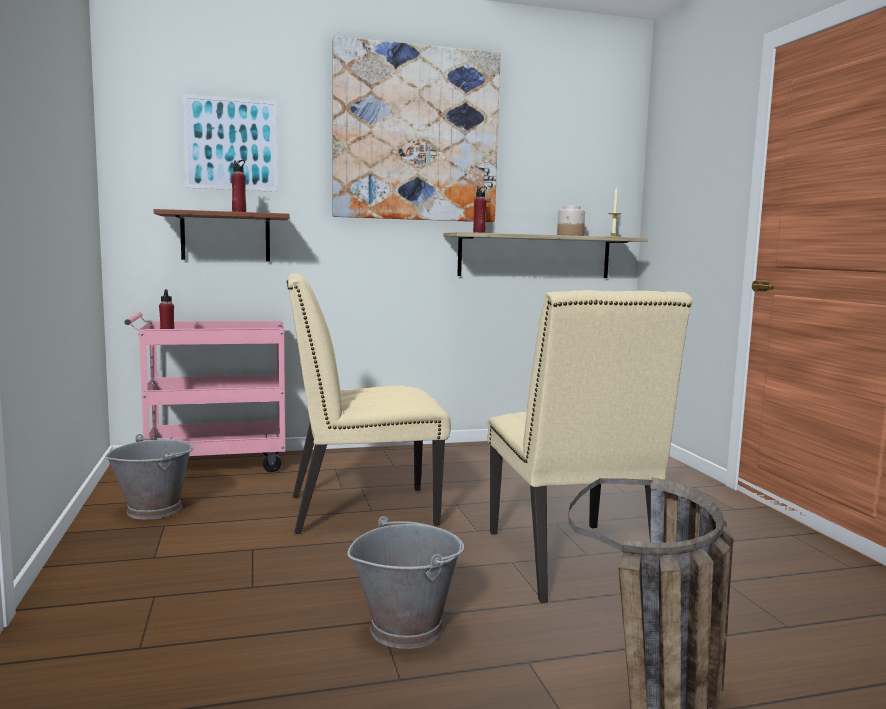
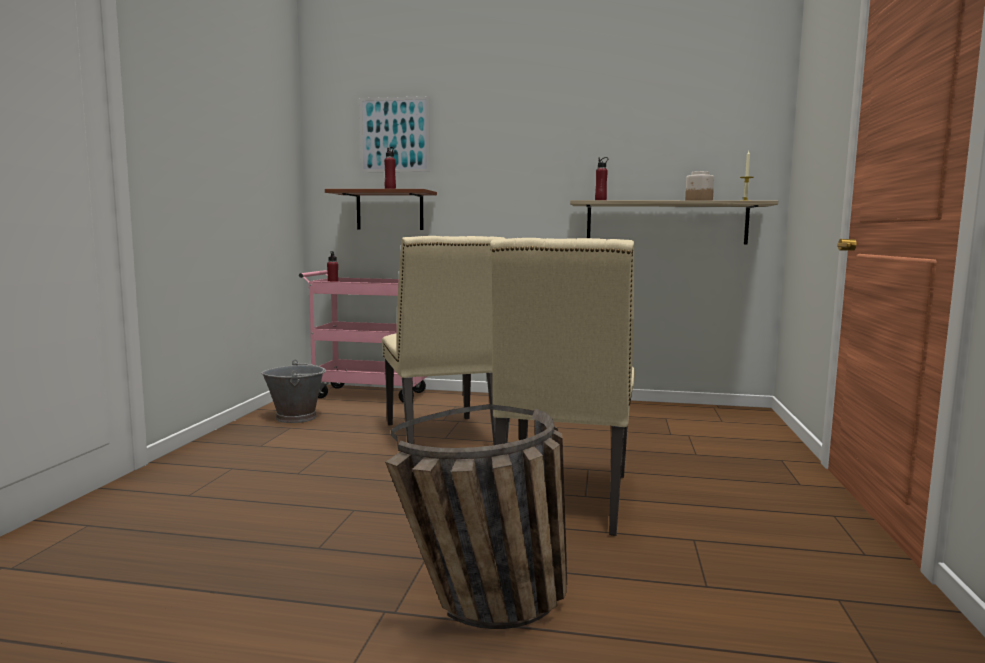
camera: 25 degrees right, 0 degrees up
(363, 509) = (440, 436): beige chair -> beige chair turned 120 degrees counterclockwise
(406, 628) = (366, 518): grey bucket -> none
(416, 134) = (548, 114): picture -> none

